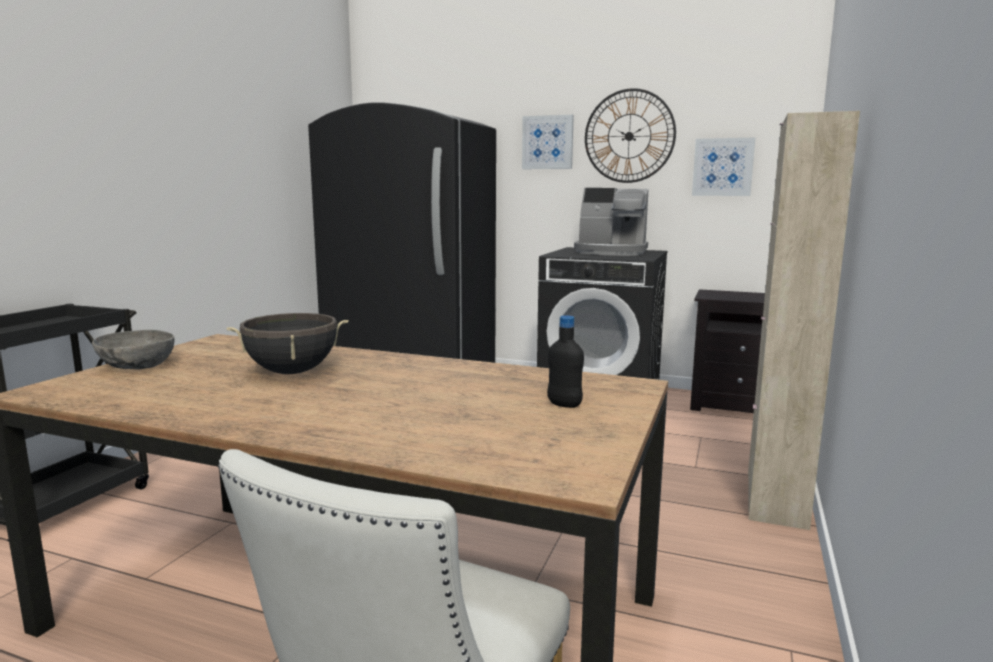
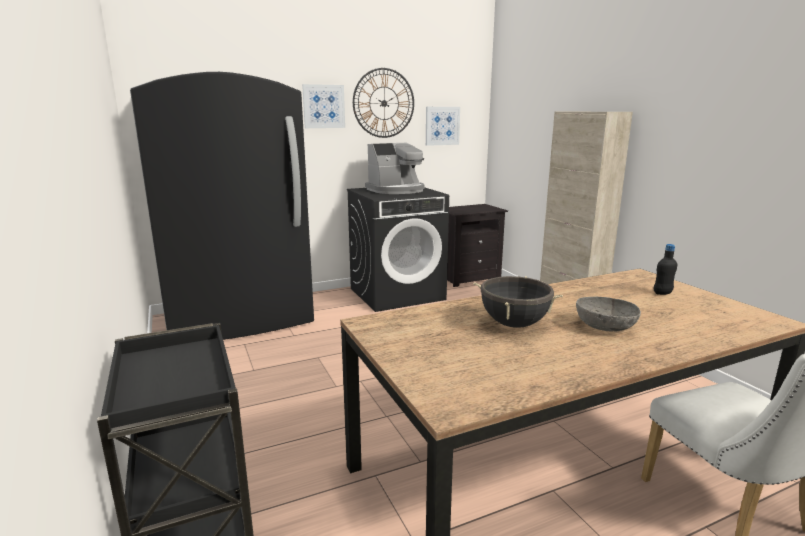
camera: 45 degrees left, 5 degrees up
(137, 365) = (414, 361): grey bowl -> grey bowl (605, 327)

